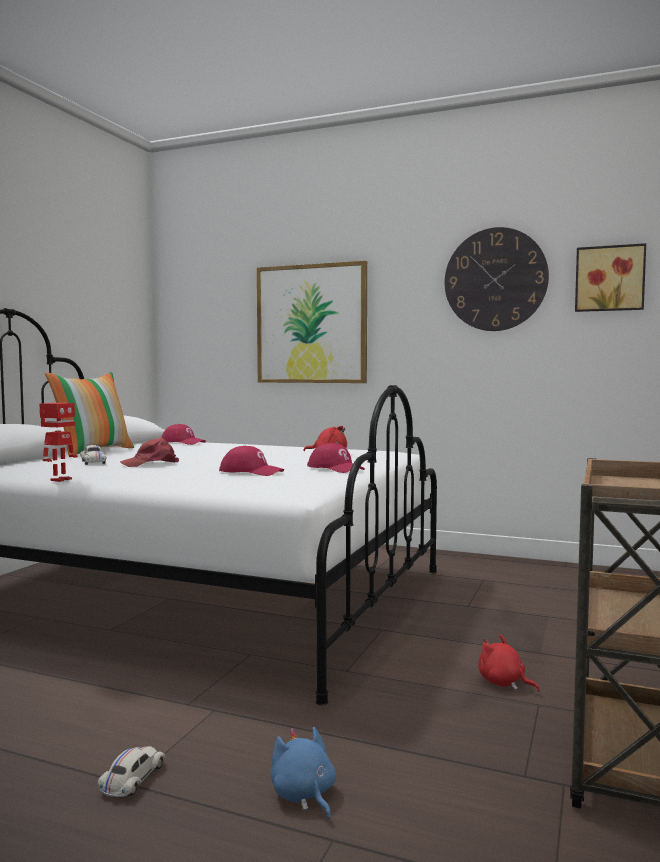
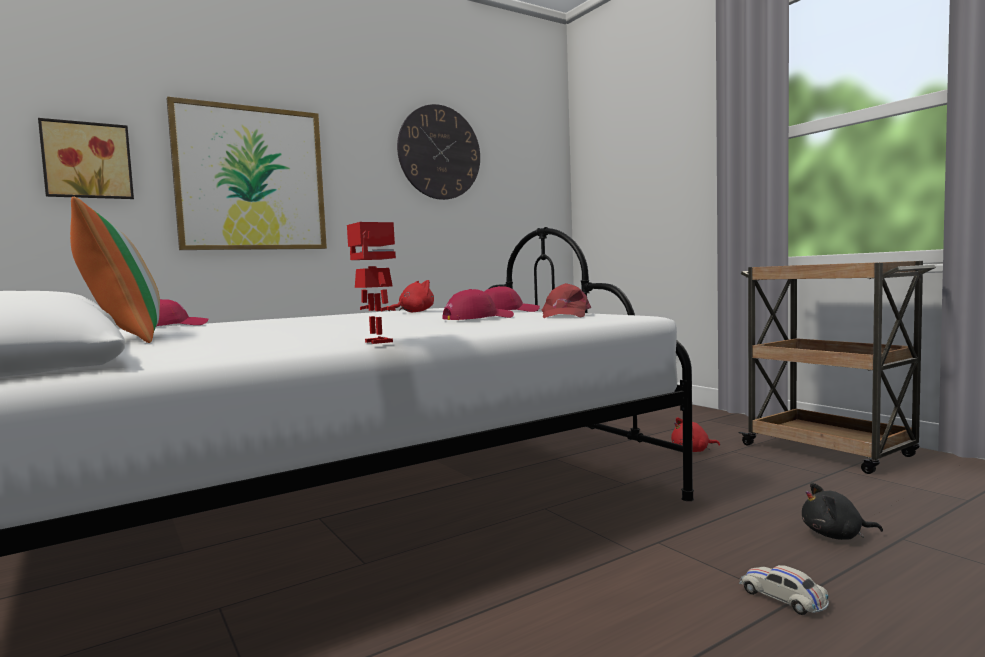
camera: 55 degrees left, 0 degrees up
(93, 462) = (244, 338): white toy car -> none
(151, 464) = (329, 329): red cap -> red cap (565, 315)
(304, 795) = (836, 535): blue plush toy -> black plush toy
(609, 278) = (517, 163): picture -> picture (87, 161)

